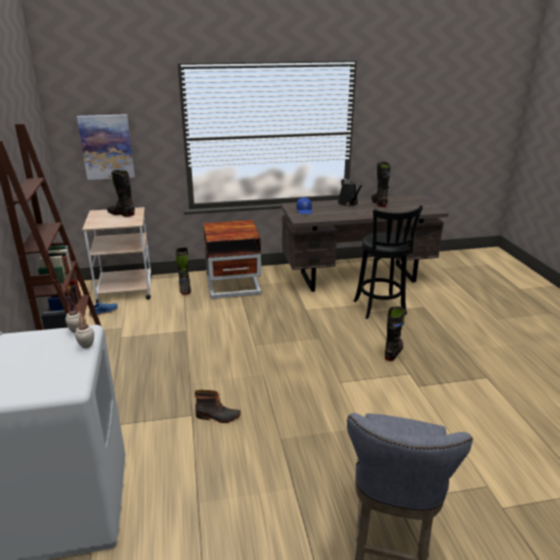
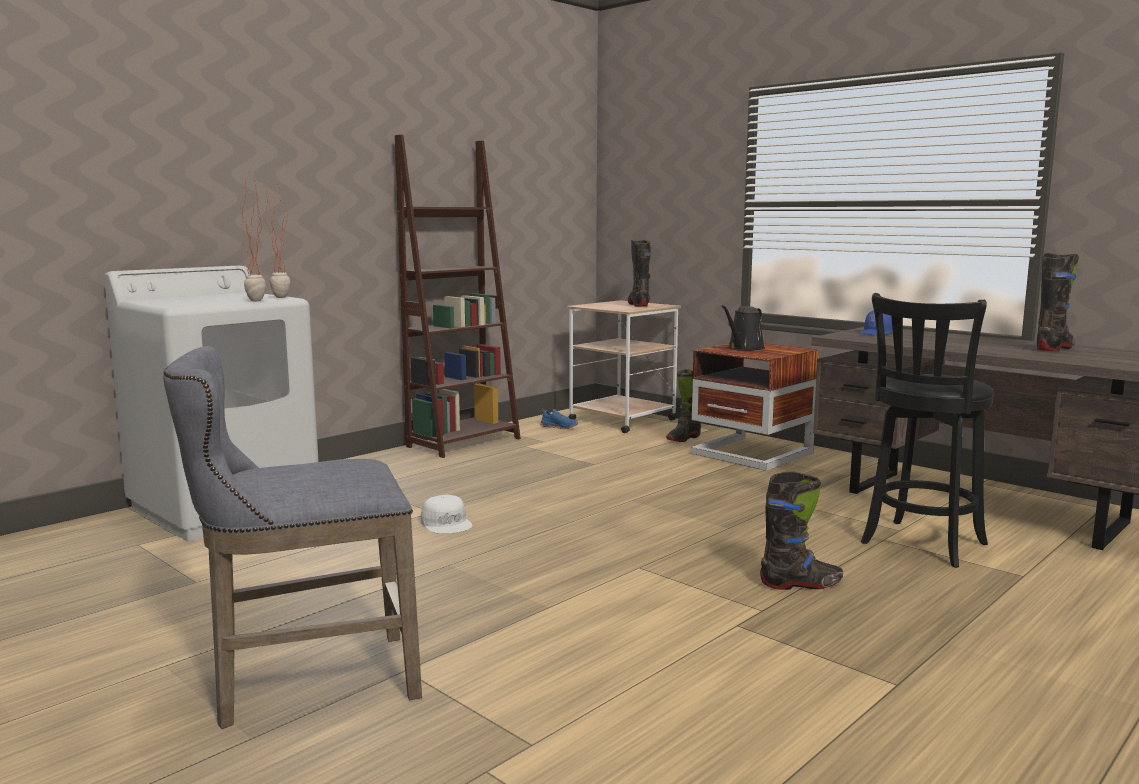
camera: 55 degrees right, 15 degrees down
(107, 147) = (652, 212): picture -> none
(218, 417) = (447, 523): boot -> white cap
(349, 203) = (989, 340): black watering can -> black watering can (744, 348)

